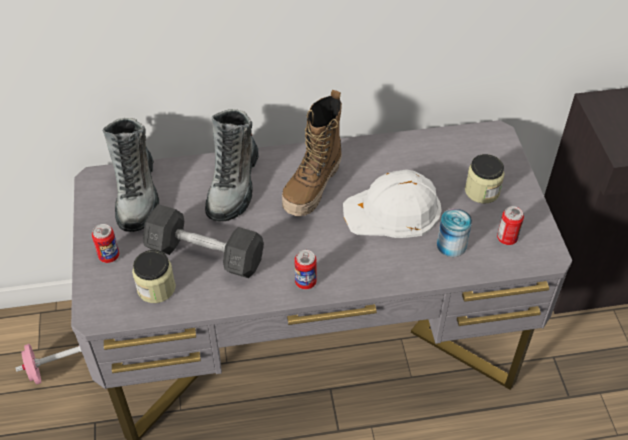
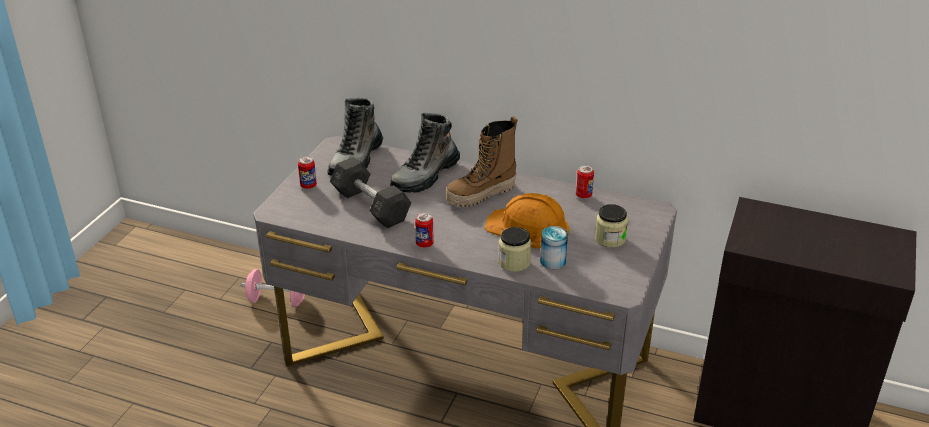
camera: 30 degrees right, 15 degrees down
(156, 288) = (322, 212): jar -> jar (514, 262)
(393, 211) = (528, 227): white hard hat -> orange hard hat
(507, 238) = (601, 272): can -> can (583, 195)

